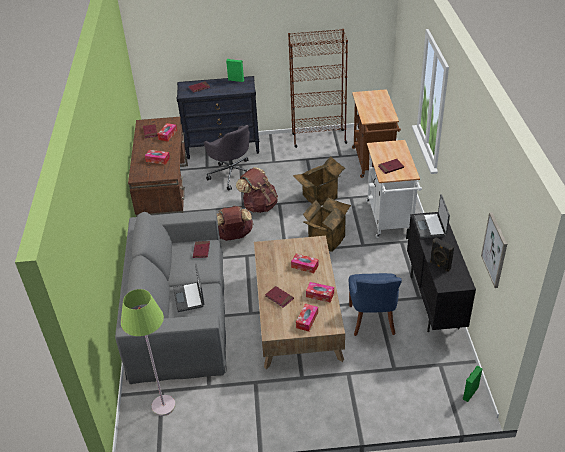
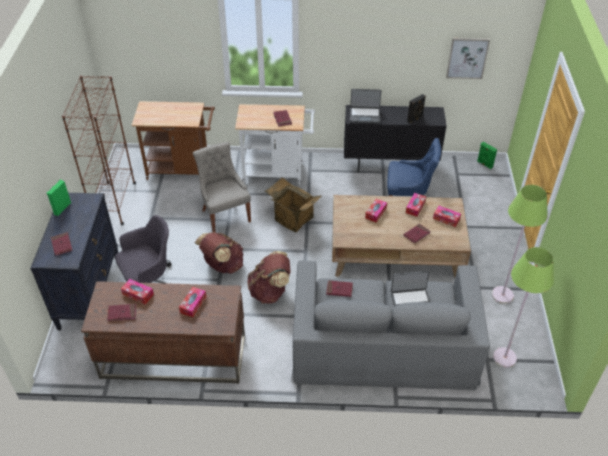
camera: 85 degrees left, 5 degrees up
(246, 406) = (502, 295): none -> green floor lamp
(320, 197) = (225, 215): cardboard box -> grey chair

